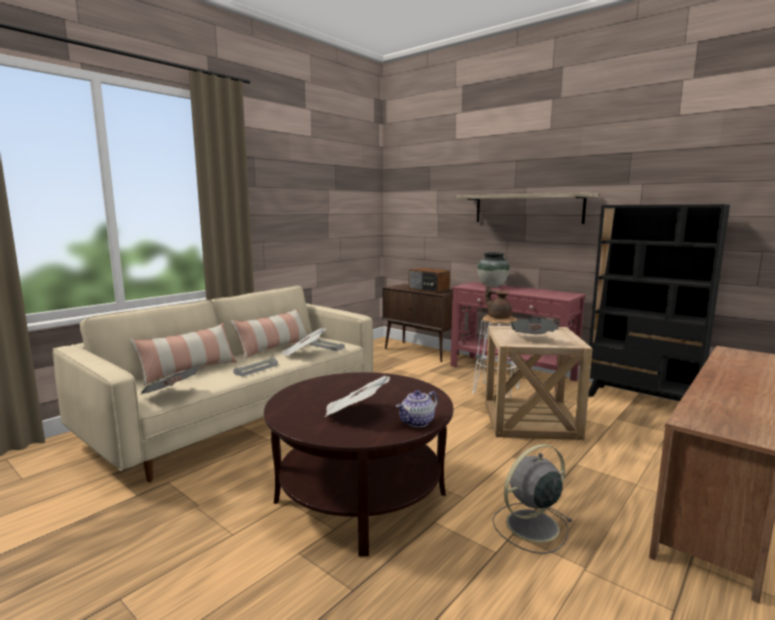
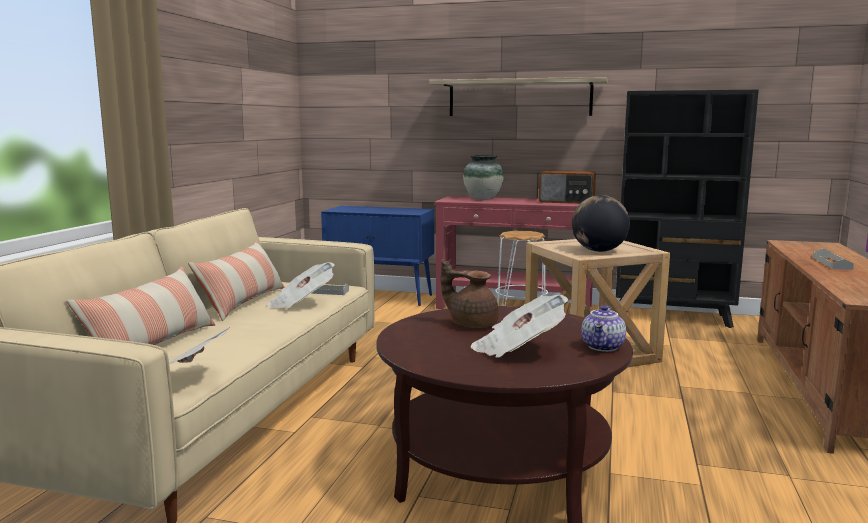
camera: 25 degrees left, 0 degrees up
(256, 369) = (264, 329): grey tray -> grey tray (832, 263)
(421, 352) = (381, 297): brown cabinet -> blue cabinet
(428, 289) = (389, 210): radio -> radio (567, 201)
(498, 317) = (521, 233): brown teapot -> brown teapot (472, 324)
(530, 526) = (704, 452): grey fan -> none
(533, 339) = (598, 251): newspaper -> globe

